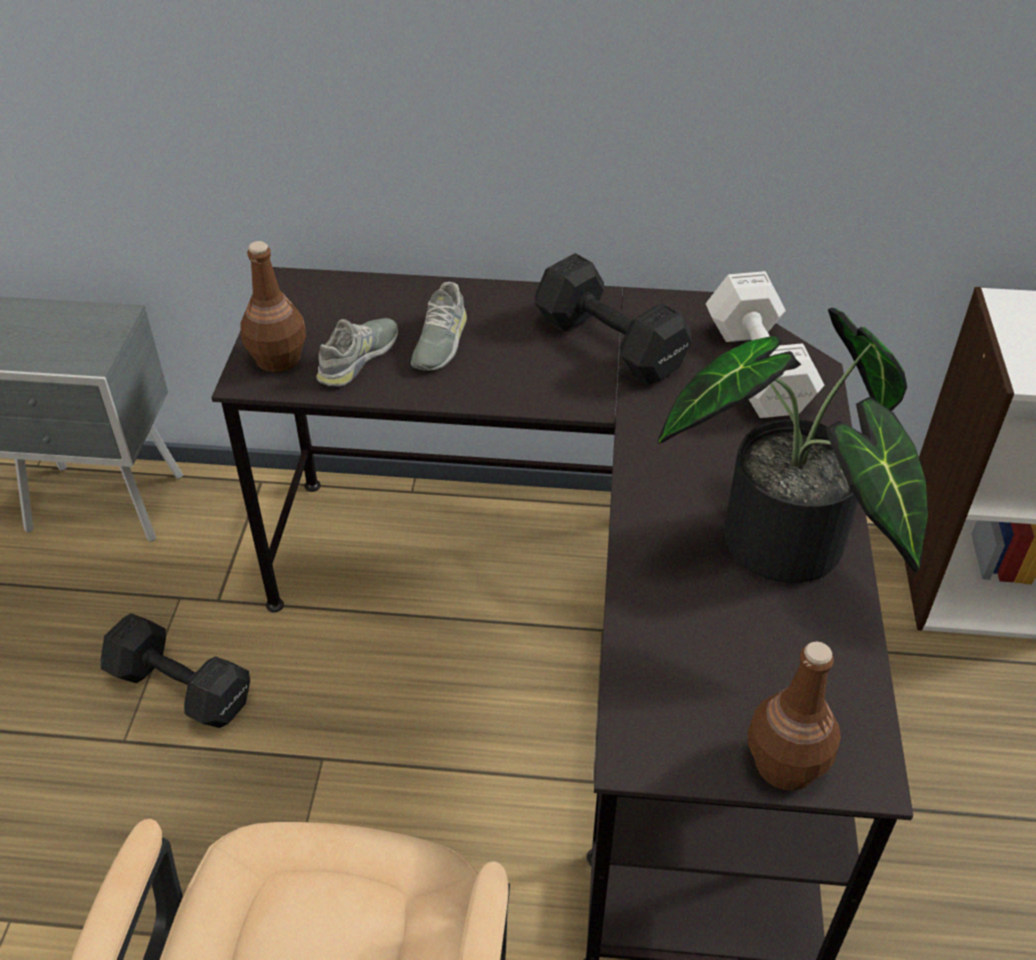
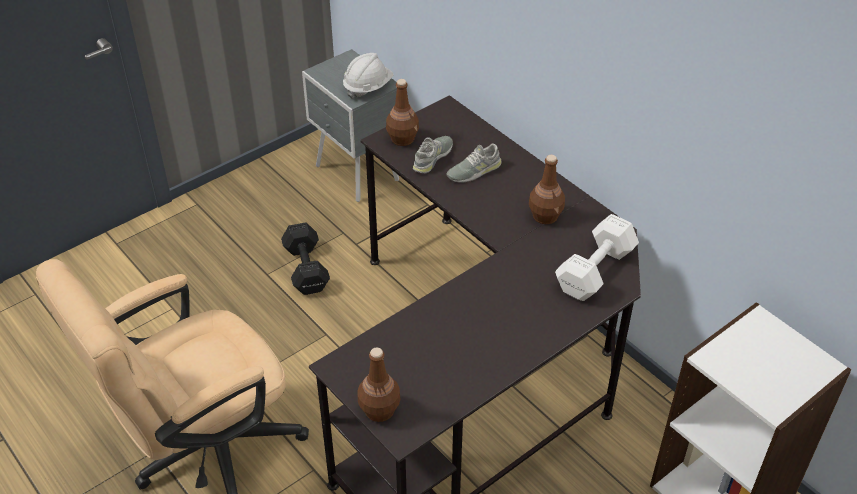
camera: 45 degrees right, 0 degrees up
(92, 334) = (368, 87): none -> white hard hat
(358, 358) = (433, 158): grey shoe -> grey shoe turned 45 degrees counterclockwise
(608, 341) = (545, 216): black dumbbell -> brown bottle
(783, 553) = (489, 346): potted plant -> none

